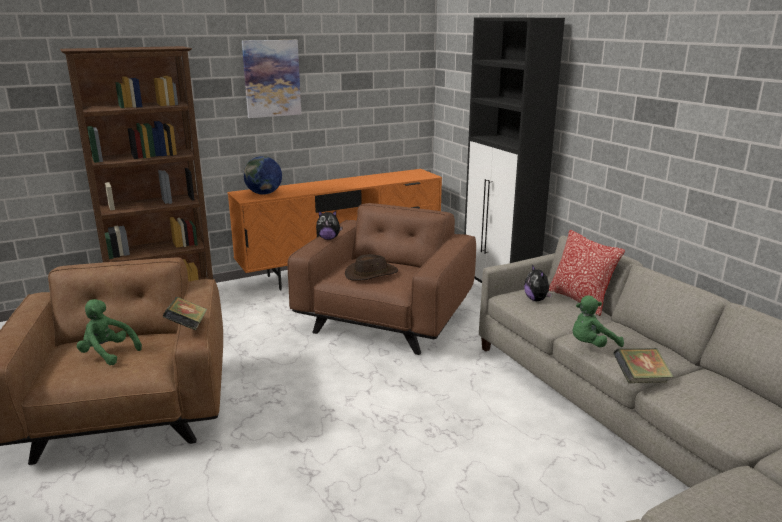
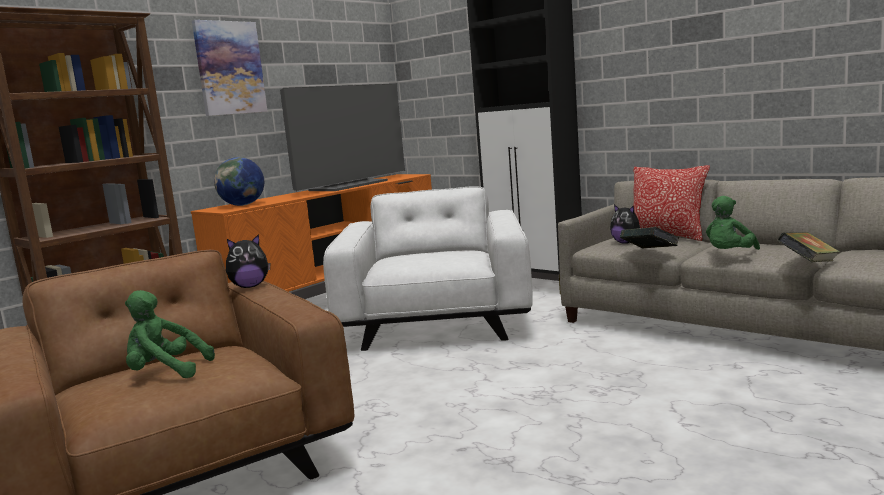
camera: 20 degrees left, 10 degrees down
(187, 327) = (287, 307): book -> book (649, 253)
(328, 238) = (355, 233): plush toy -> plush toy (250, 286)
(365, 181) = (350, 185): none -> television
(371, 274) = (425, 259): brown hat -> none
(386, 320) = (436, 324): brown armchair -> white armchair

